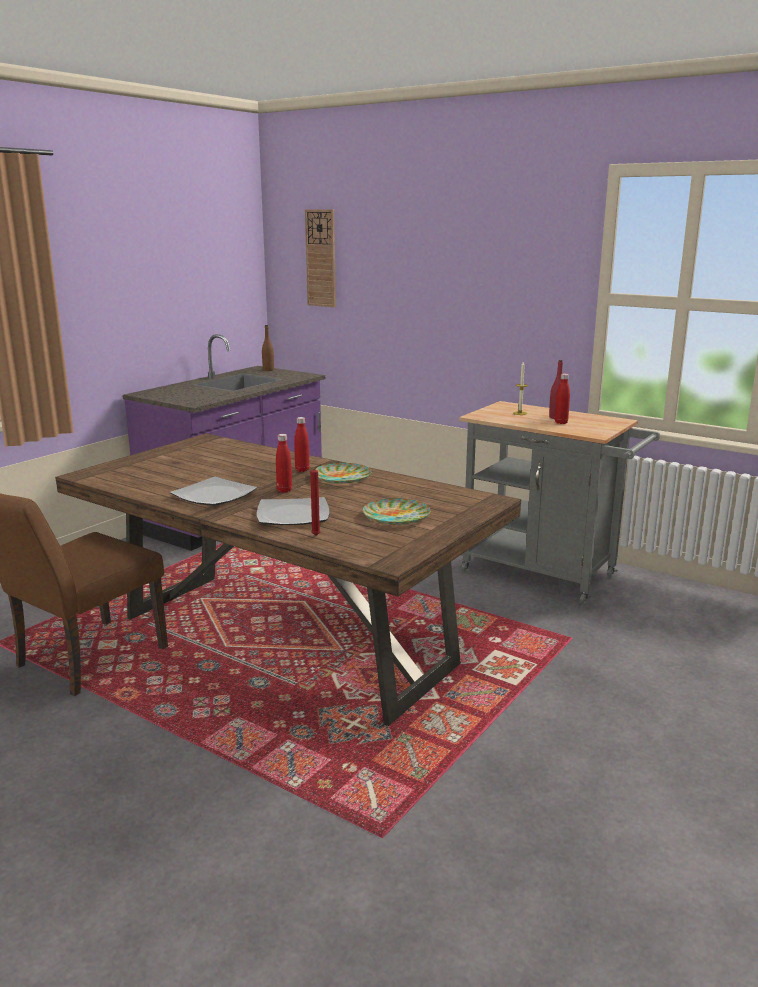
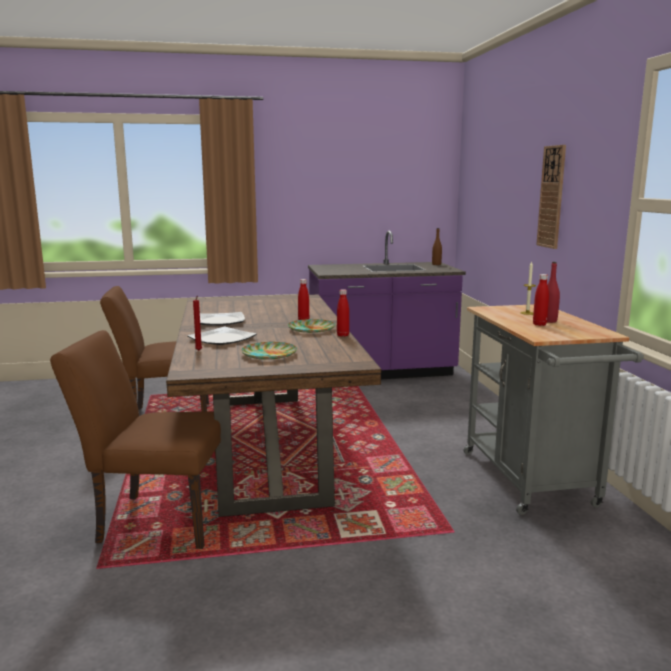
camera: 45 degrees right, 5 degrees down
(284, 490) = (259, 327): red bottle -> red bottle (343, 335)
(321, 258) = (481, 175): wall clock -> wall clock (552, 197)
(334, 765) = (154, 520): none -> brown chair

